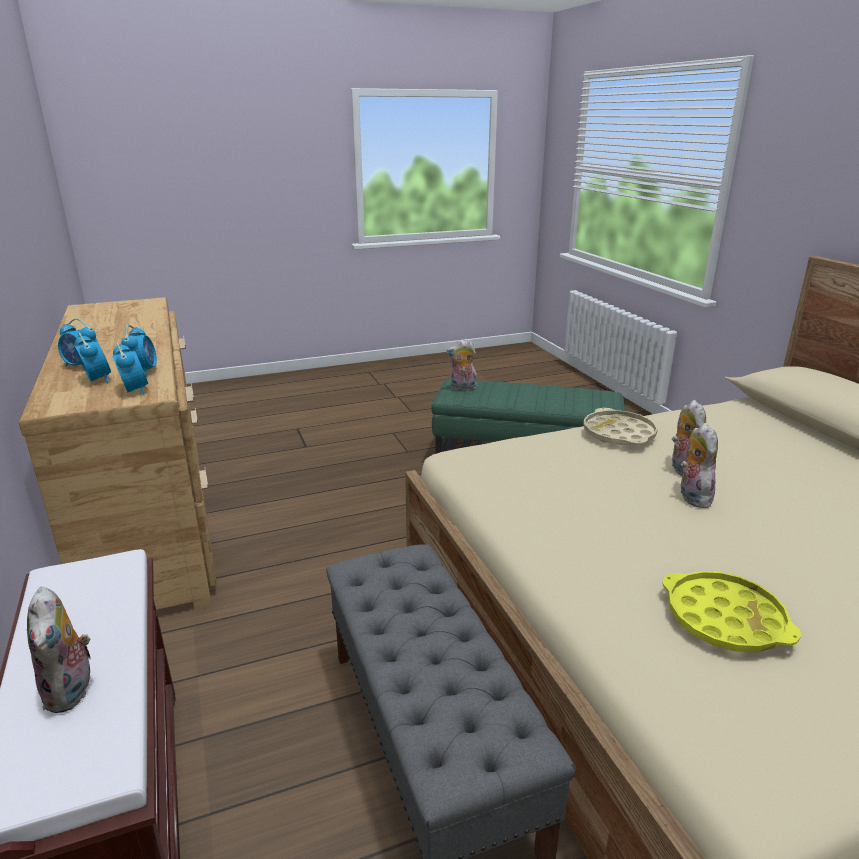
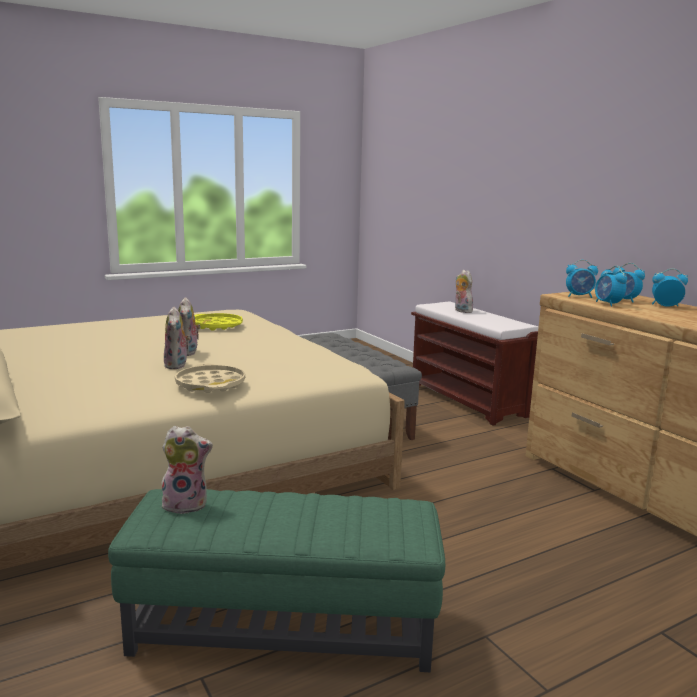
camera: 170 degrees right, 10 degrees down
(134, 391) = (579, 296): alarm clock -> alarm clock turned 45 degrees counterclockwise
(462, 388) = (396, 516): plush toy -> plush toy (186, 504)

